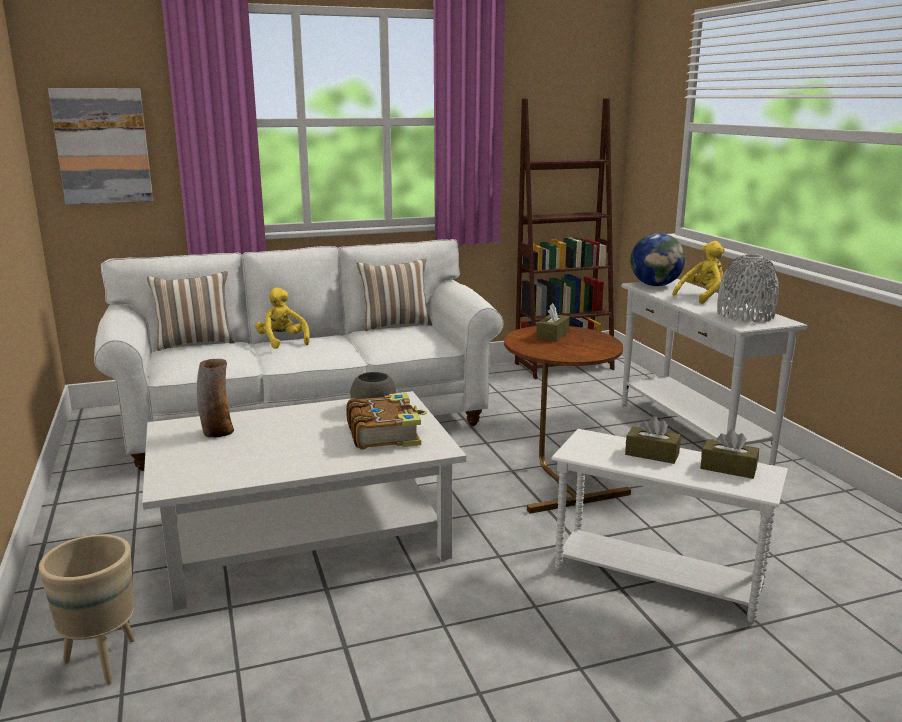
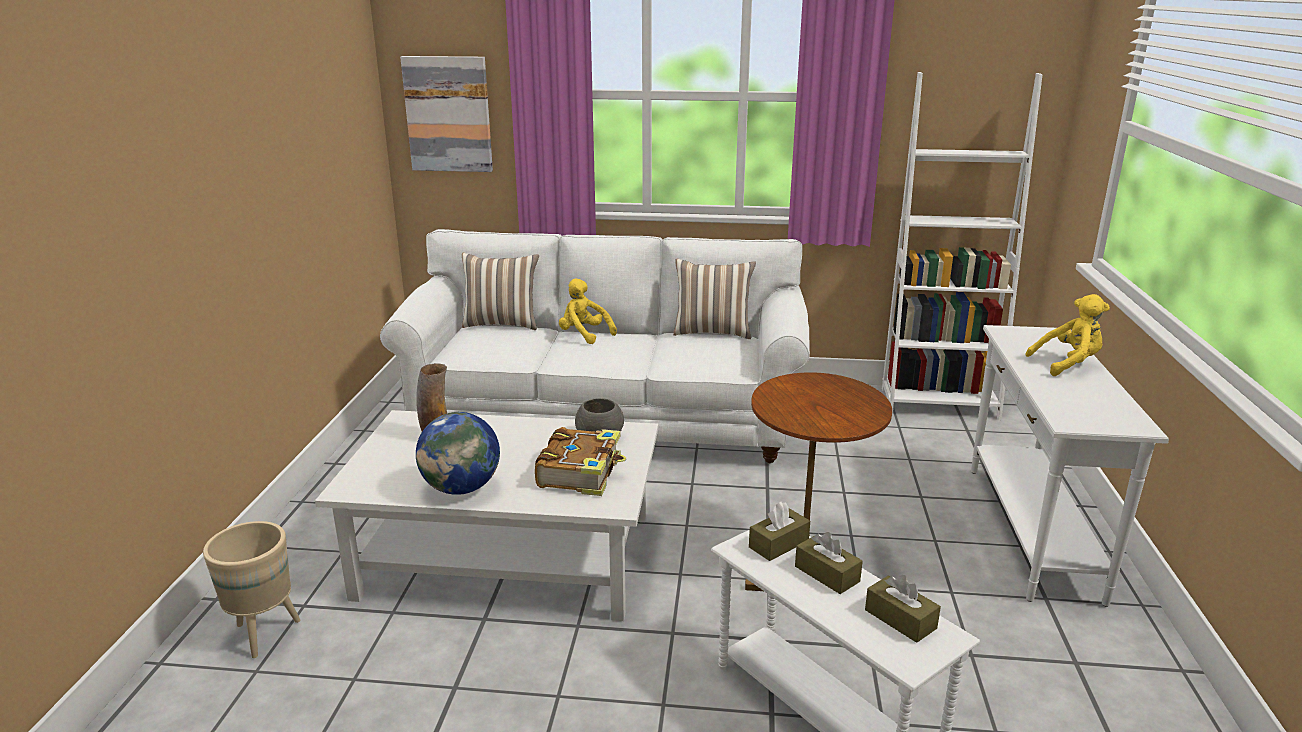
camera: 25 degrees right, 5 degrees up
(282, 342) = (584, 335): yellow plush toy -> yellow plush toy turned 45 degrees counterclockwise
(552, 335) = (819, 390): brown tissue box -> brown tissue box (778, 544)
(563, 366) = (939, 403): brown bookcase -> white bookcase
(655, 285) = (1024, 335): globe -> globe (461, 488)
(745, 315) = (1093, 406): grey vase -> none

